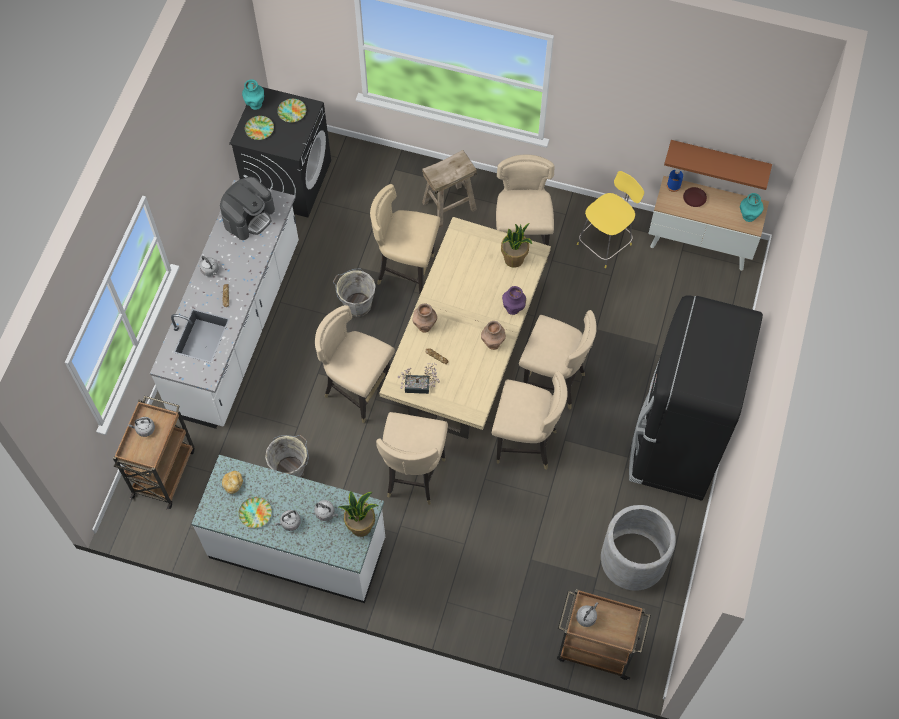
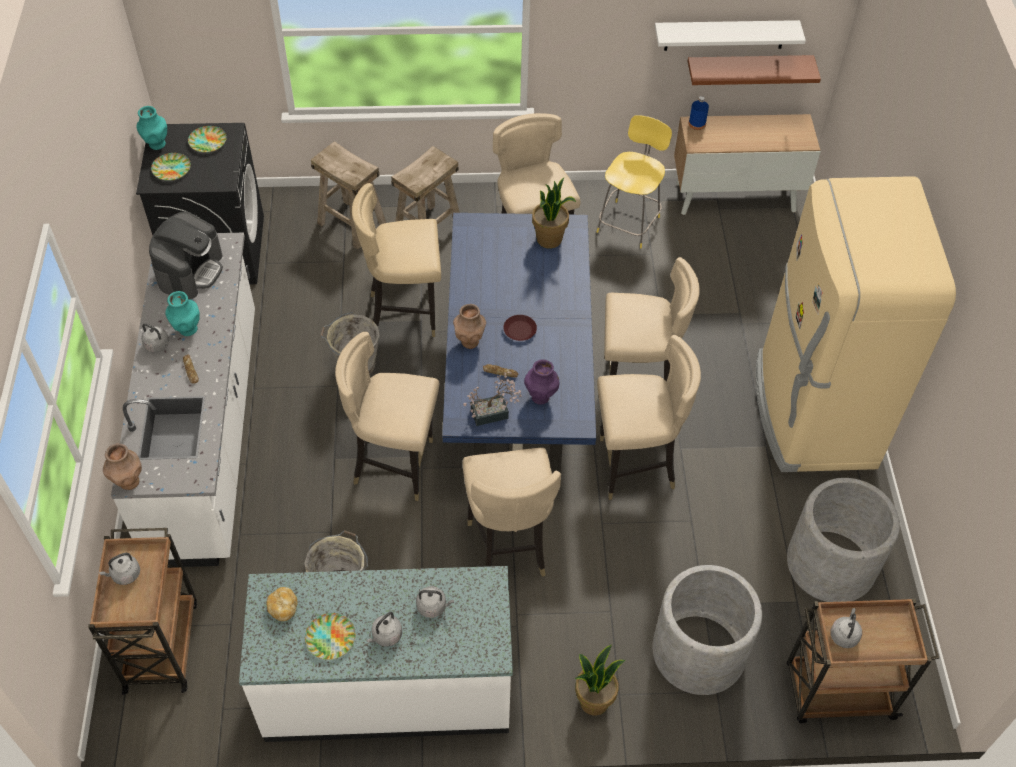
camera: 20 degrees left, 10 degrees down
(361, 526) = (489, 608): potted plant -> potted plant (594, 700)
(394, 185) = (352, 224): none -> beige stool
(466, 355) = (517, 386): beige dining table -> blue dining table
(493, 343) = (565, 338): brown vase -> brown vase (129, 481)
(512, 591) = (698, 652): none -> grey planter
(513, 309) = (573, 293): purple vase -> purple vase (541, 397)
(675, 442) = (812, 412): black fridge -> beige fridge
(694, 198) = (726, 131): brown plate -> brown plate (519, 330)
(700, 133) = (725, 35): none -> white shelf
(748, 216) = (796, 134): turquoise vase -> turquoise vase (187, 329)

